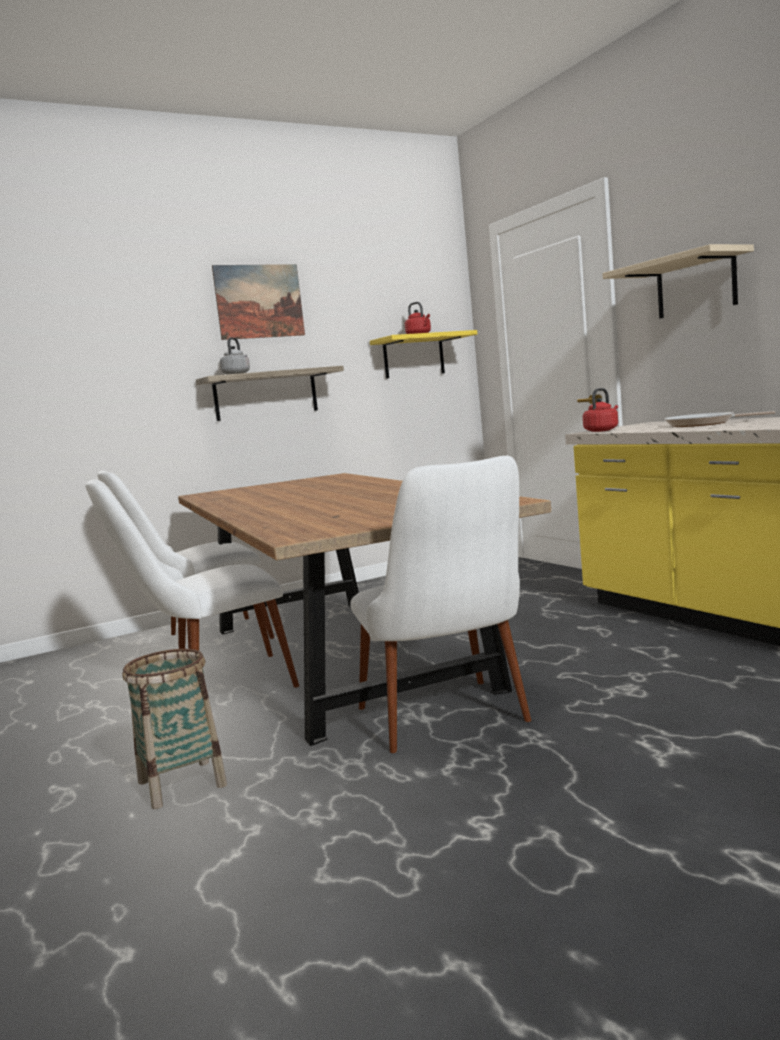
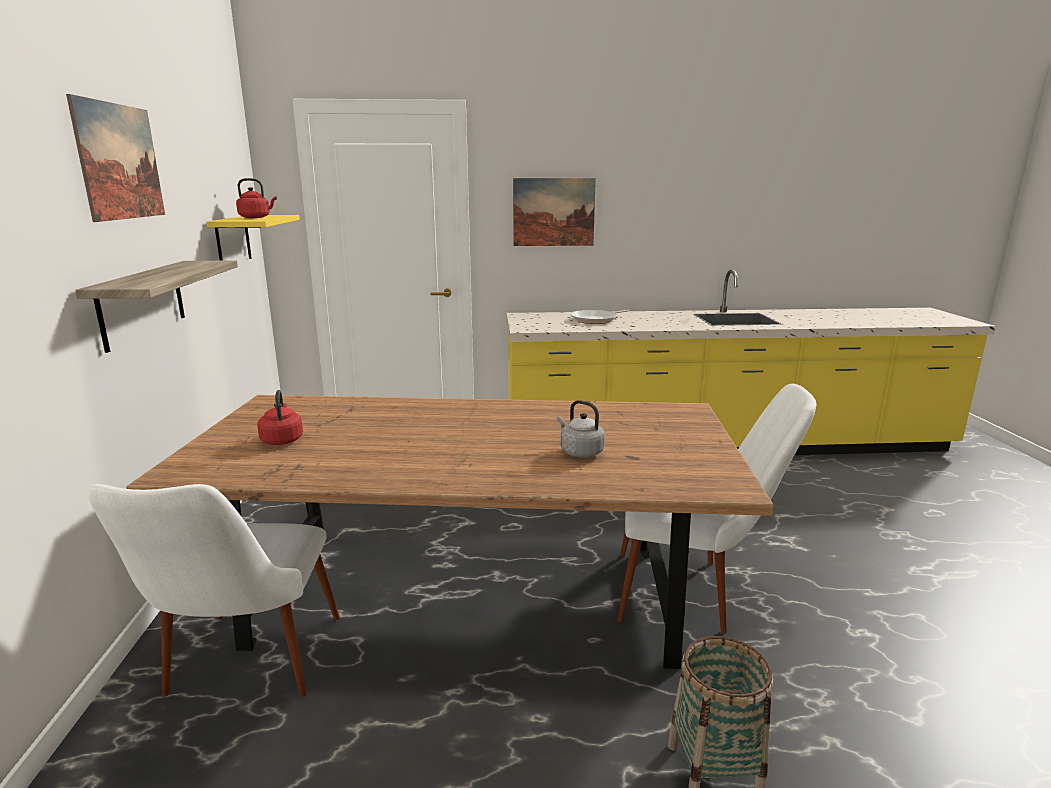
camera: 65 degrees left, 10 degrees up
(210, 686) = (445, 699): white chair -> none
(237, 374) = (145, 279): grey kettle -> grey kettle (579, 452)
(602, 430) = (530, 327): red kettle -> red kettle (282, 439)
(696, 285) = (553, 212): beige shelf -> picture

